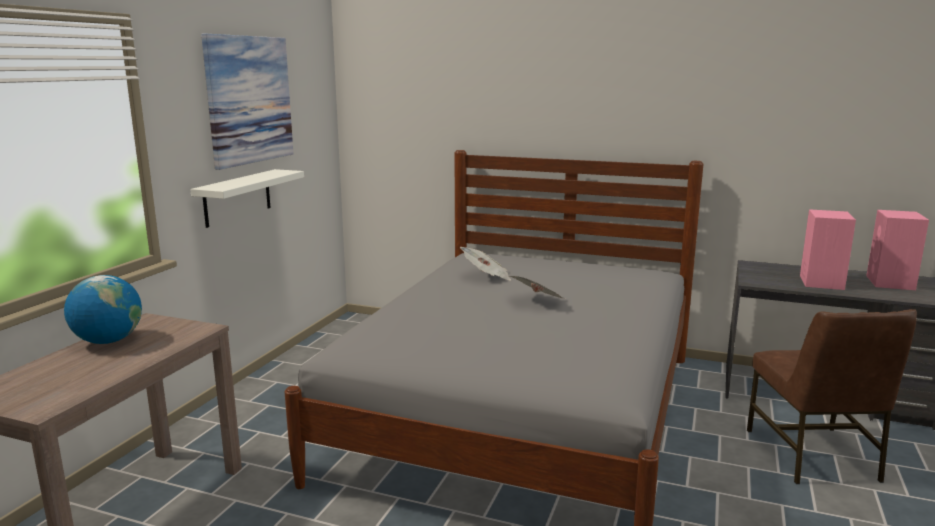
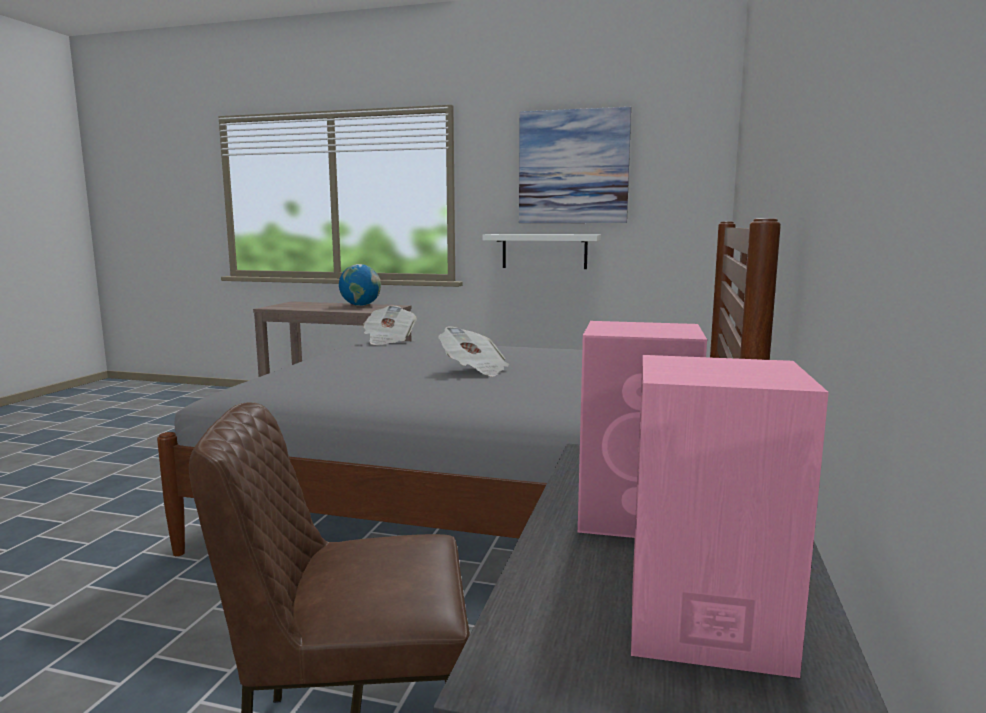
camera: 85 degrees right, 5 degrees down
(486, 277) = (564, 357): newspaper -> newspaper (388, 340)

